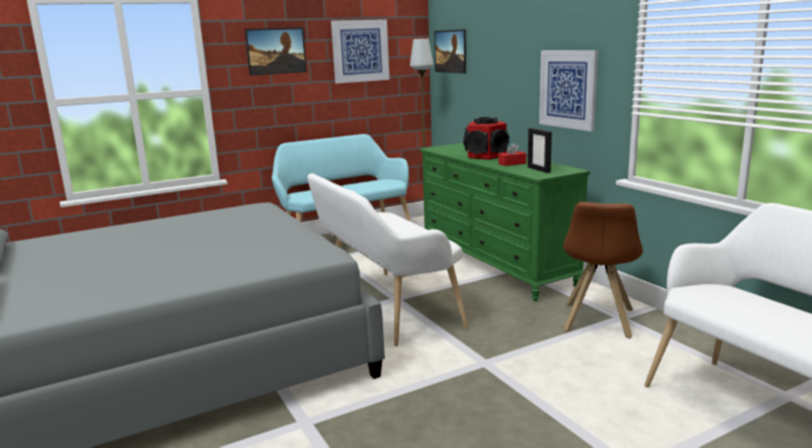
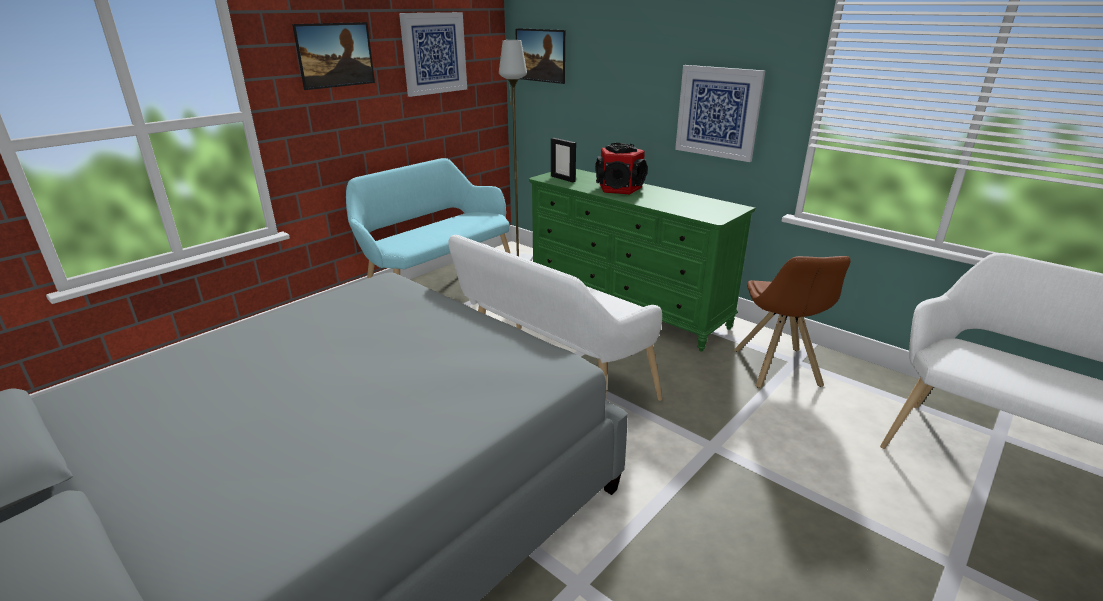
camera: 20 degrees left, 10 degrees up
(512, 163) = (662, 200): red tissue box -> none
(539, 169) = (703, 208): picture frame -> picture frame (563, 178)

